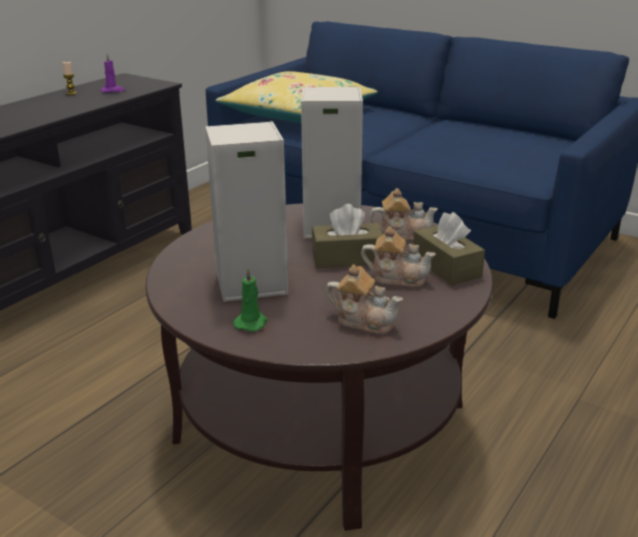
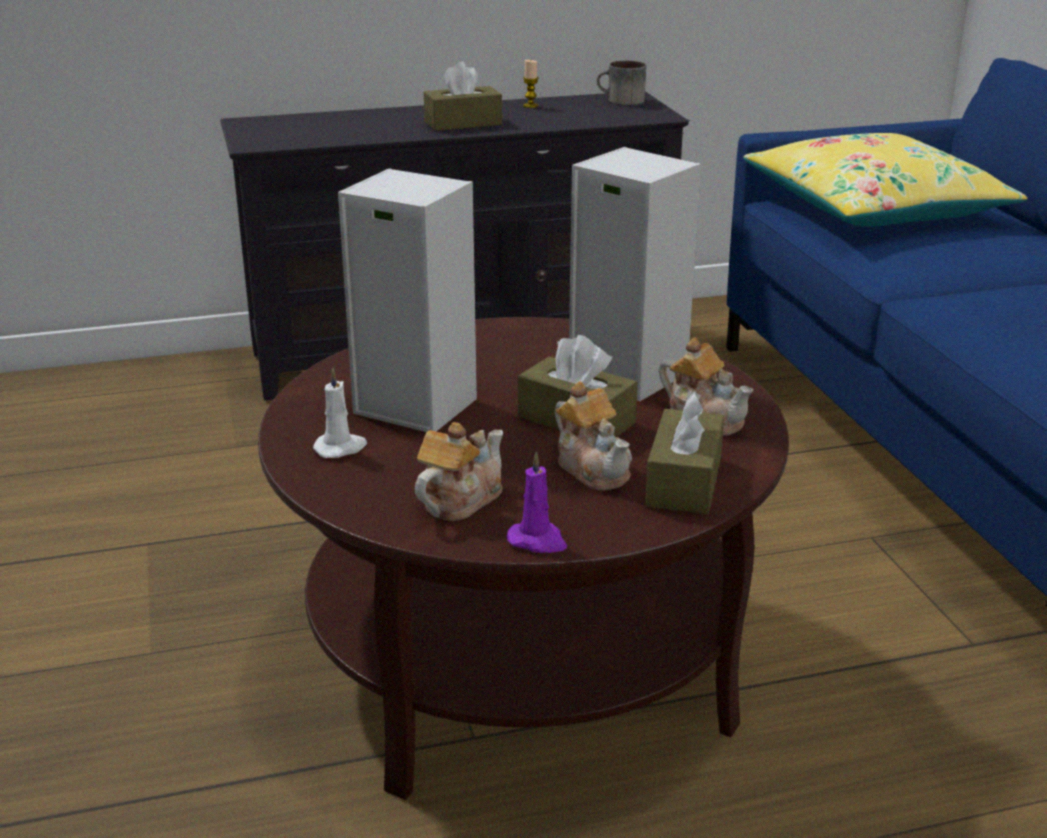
camera: 40 degrees right, 0 degrees up
(47, 111) = (463, 123): none -> brown tissue box
(113, 91) = (583, 112): purple candle -> purple candle (538, 541)
(122, 80) = (620, 100): none -> mug
(251, 322) = (341, 448): green candle -> white candle
(364, 321) = (459, 500): teapot -> teapot turned 120 degrees counterclockwise

